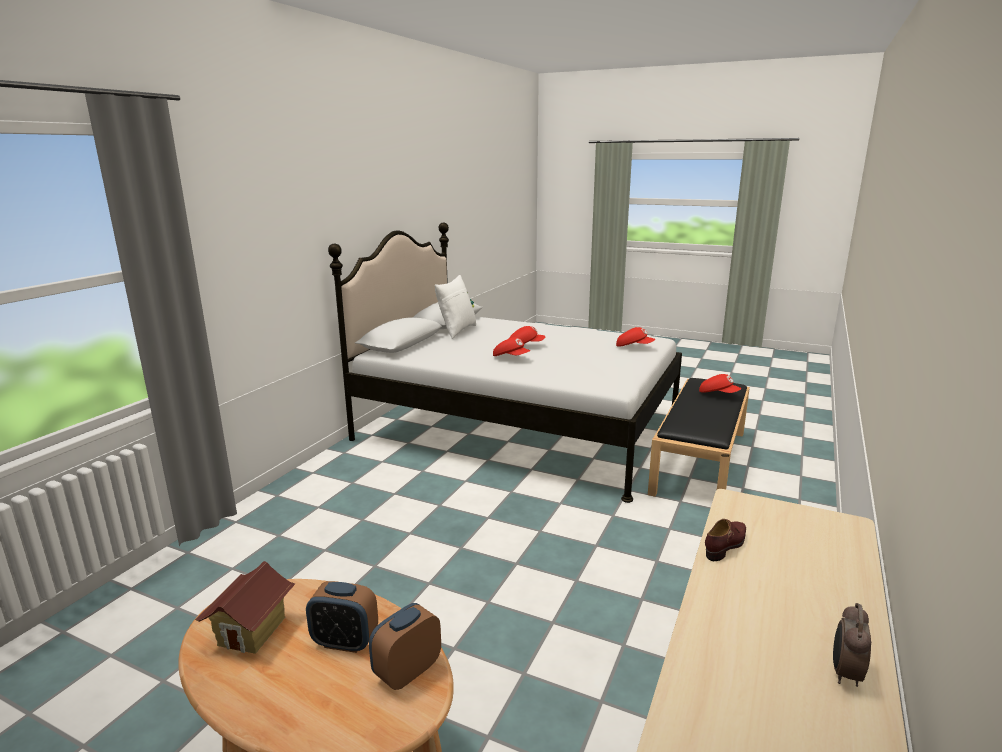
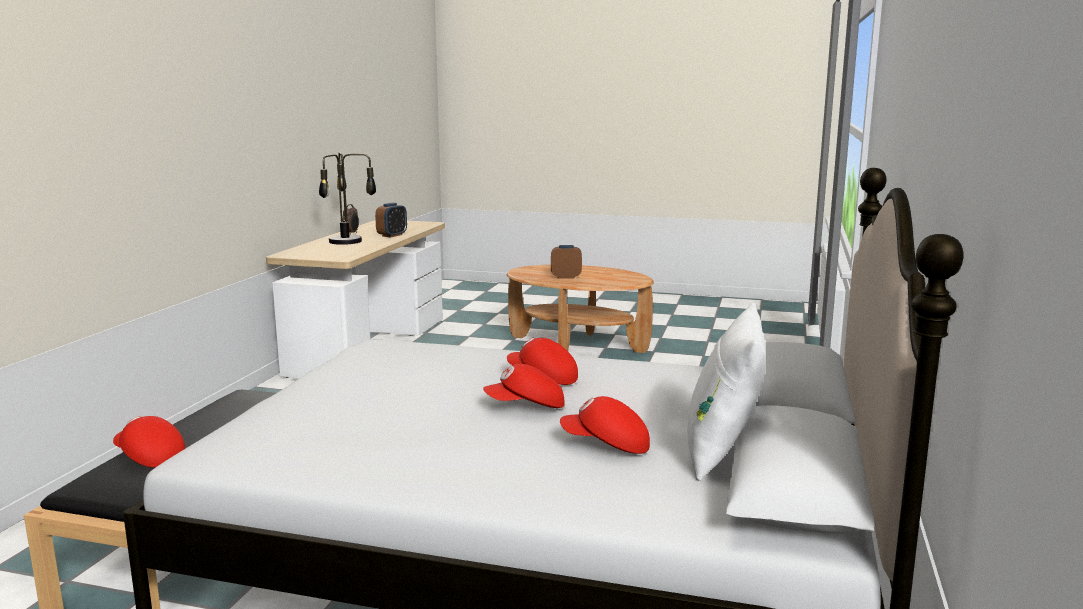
camera: 170 degrees right, 5 degrees down
(253, 631) = (615, 277): toy house -> none
(407, 671) = (529, 274): alarm clock -> alarm clock (392, 235)
(634, 347) = (285, 421): red cap -> red cap (606, 445)
(726, 545) = (366, 248): brown shoe -> none
(800, 595) = (346, 241): none -> table lamp

